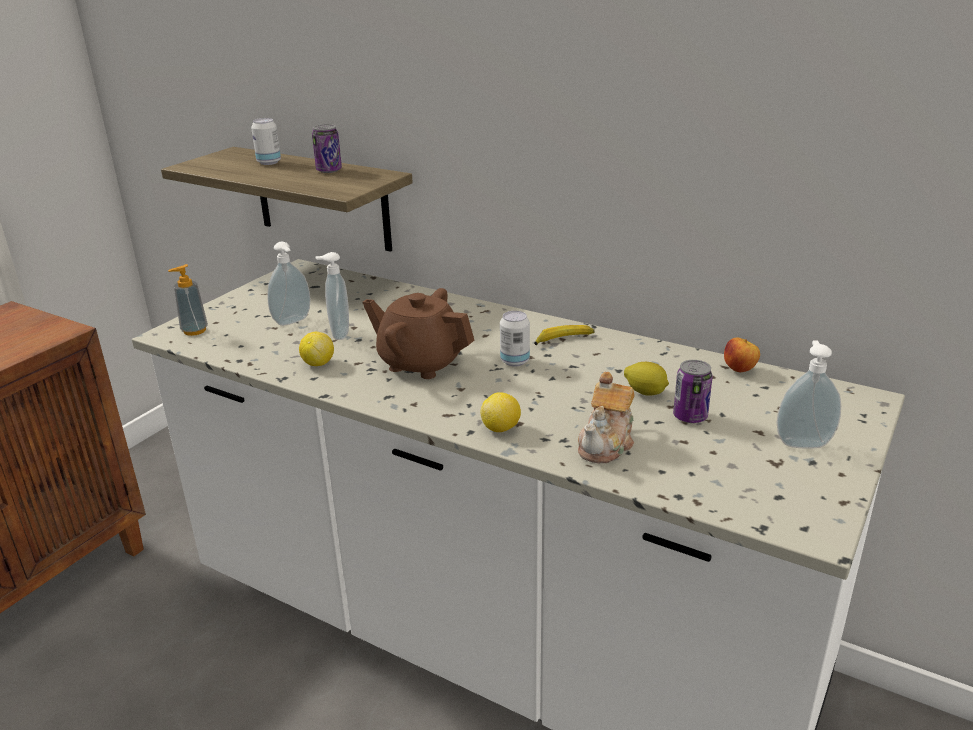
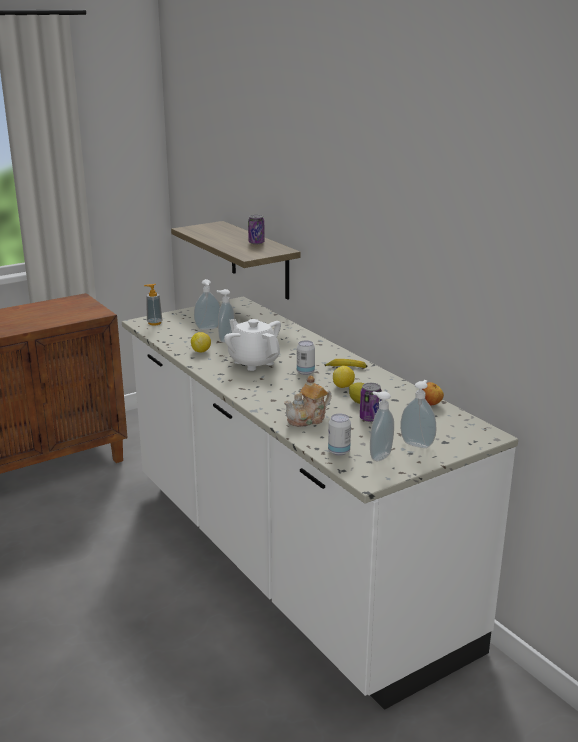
camera: 25 degrees right, 5 degrees down
(269, 162) = (230, 233): can -> can (339, 451)
(420, 363) = (253, 362): brown teapot -> white teapot
(501, 428) = (261, 400): lemon -> lemon (343, 387)
(780, 481) = (379, 456): none -> soap dispenser

